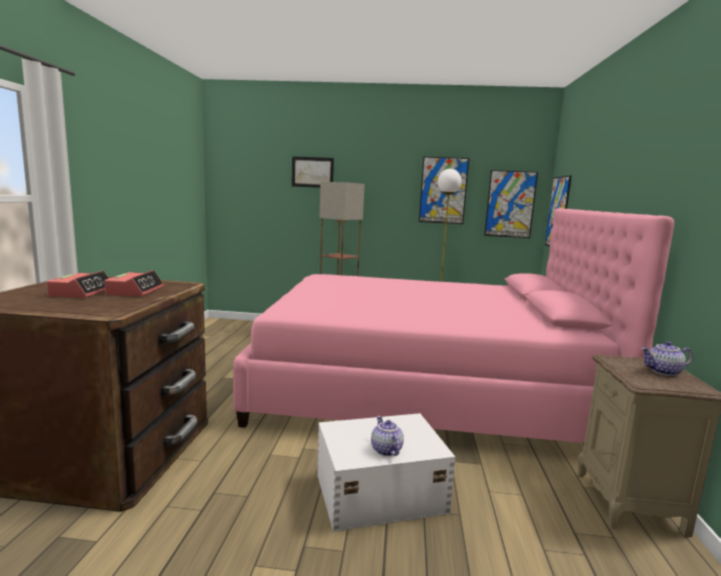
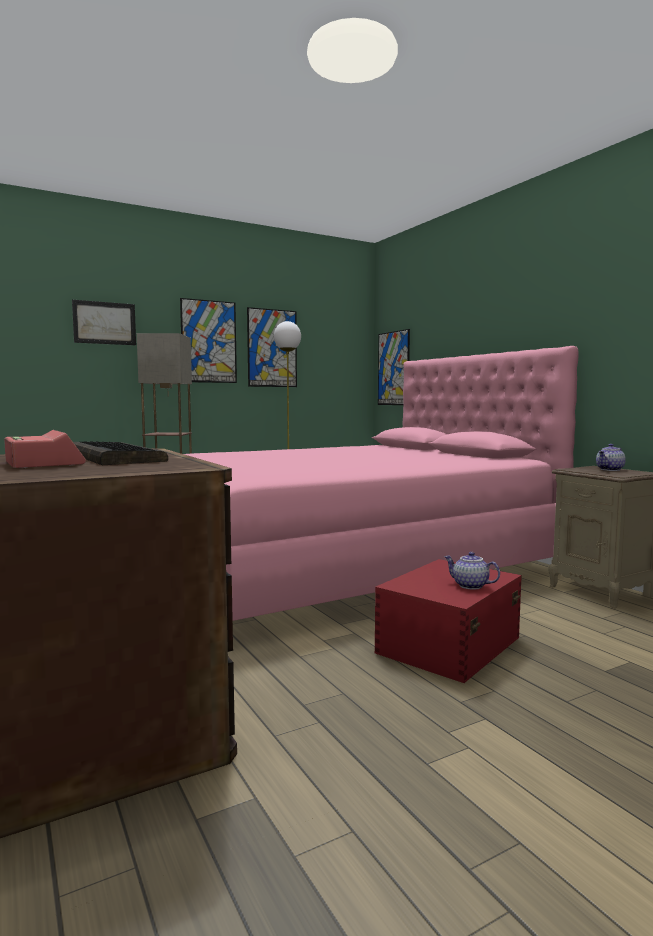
camera: 35 degrees left, 5 degrees down
(135, 291) = (113, 457): alarm clock -> keyboard
(378, 492) = (447, 645): white storage box -> red storage box
(510, 204) = (340, 363): picture -> picture (209, 341)

